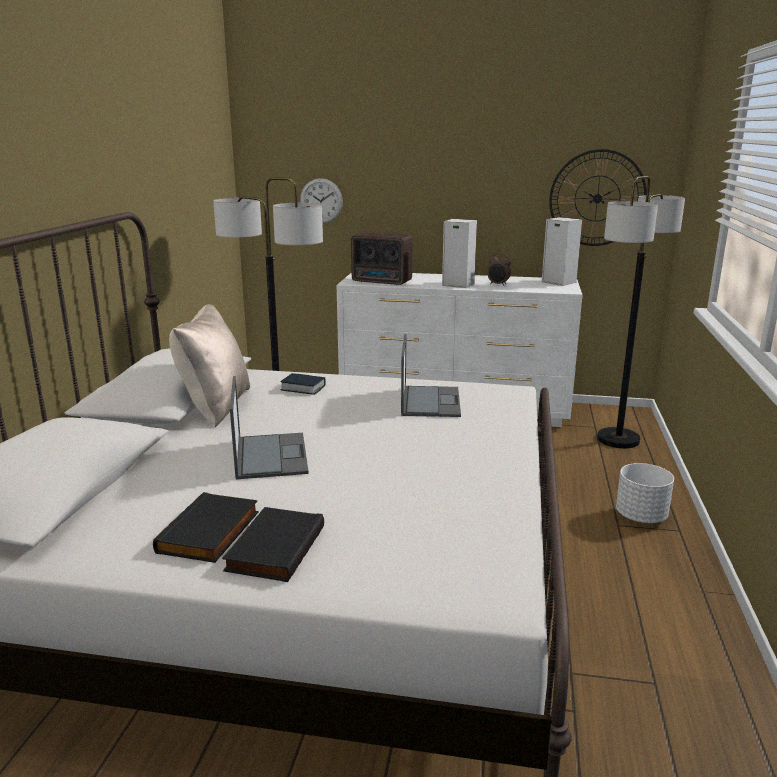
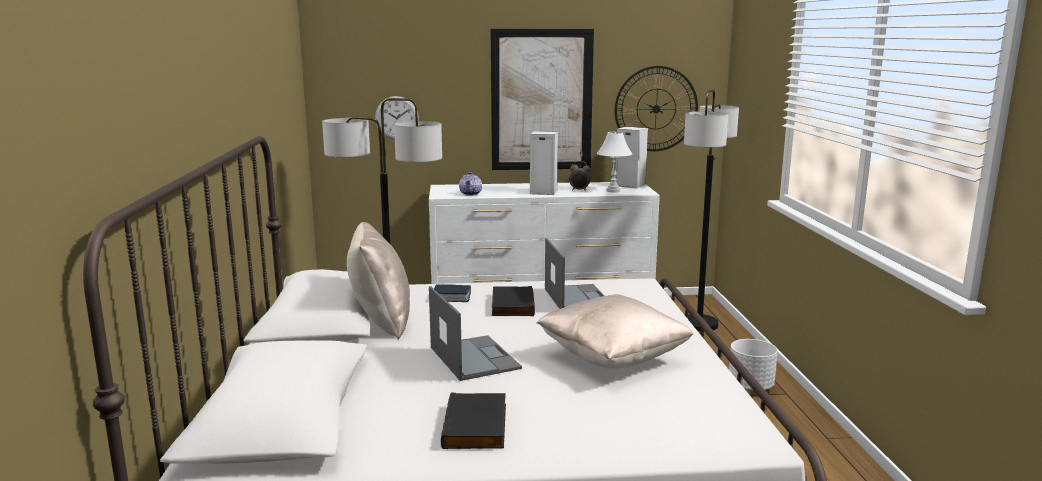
camera: 15 degrees left, 5 degrees down
(274, 548) = (544, 430): black book -> black book (511, 305)
(382, 282) = (471, 194): radio -> teapot
(414, 473) = (613, 358): none -> beige pillow
(469, 186) = (541, 100): none -> picture
(534, 287) = (613, 191): none -> white table lamp

